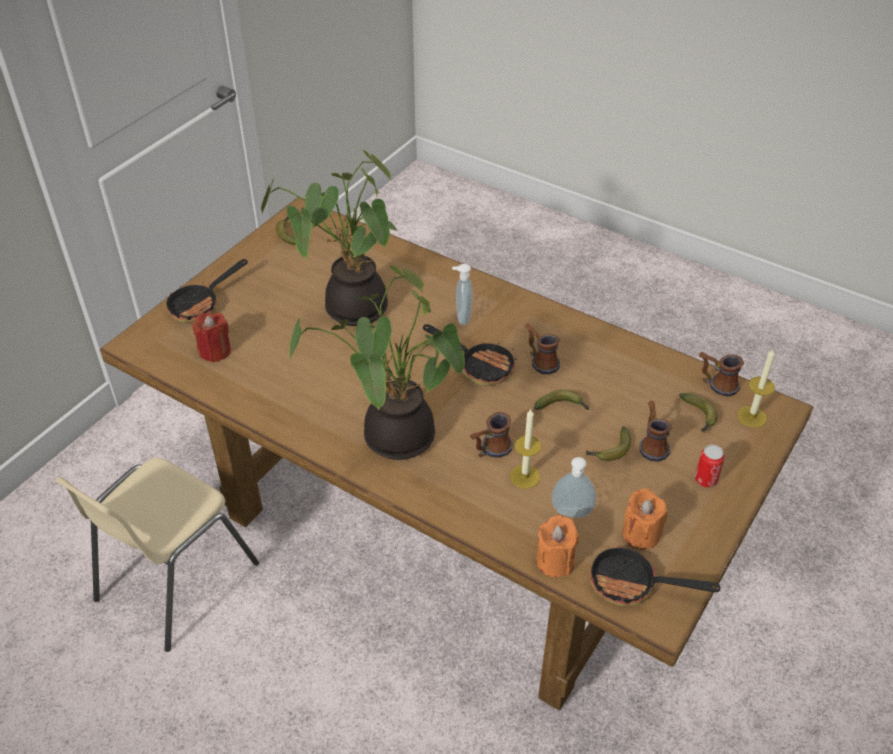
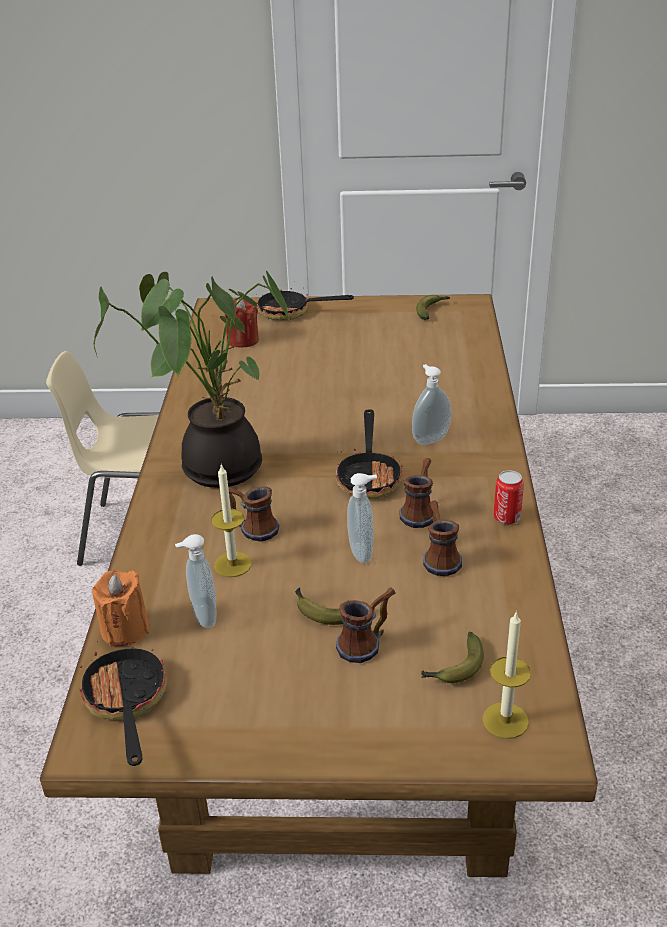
camera: 60 degrees right, 10 degrees down
(350, 309) = (368, 377): potted plant -> none
(562, 406) = (363, 552): banana -> soap dispenser
(640, 534) = (210, 683): orange candle -> none
(705, 480) = (346, 712): can -> can (507, 517)
(716, 384) = (532, 665): mug -> mug (439, 557)

